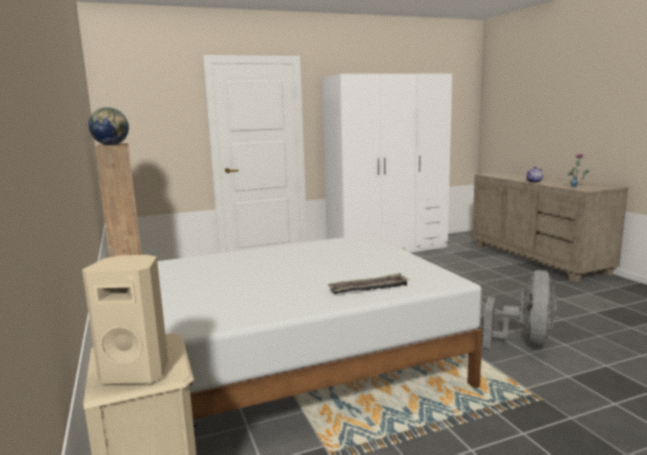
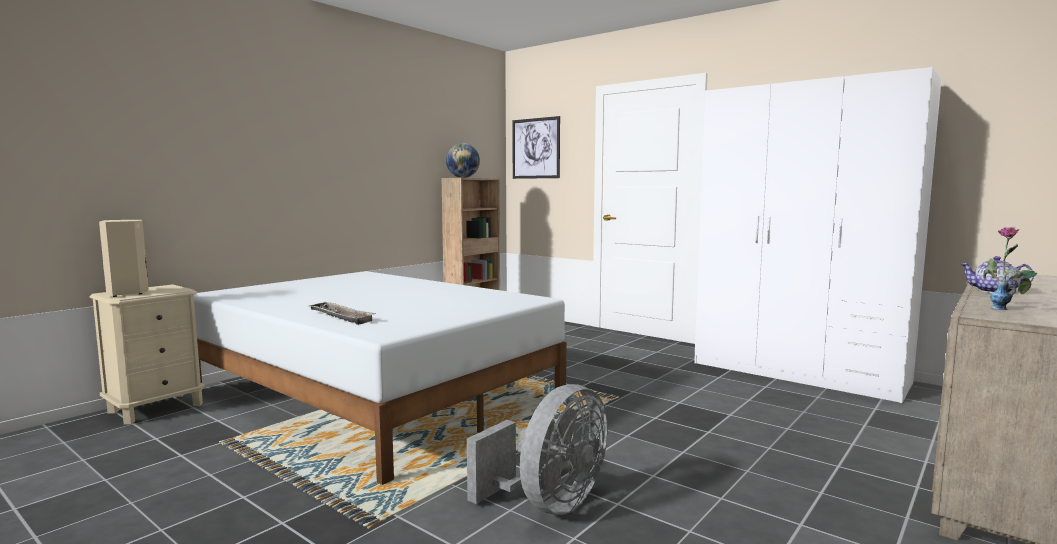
camera: 60 degrees right, 5 degrees down
(136, 110) = (535, 148): none -> picture
(525, 342) = (549, 504): grey fan -> grey fan turned 45 degrees counterclockwise

